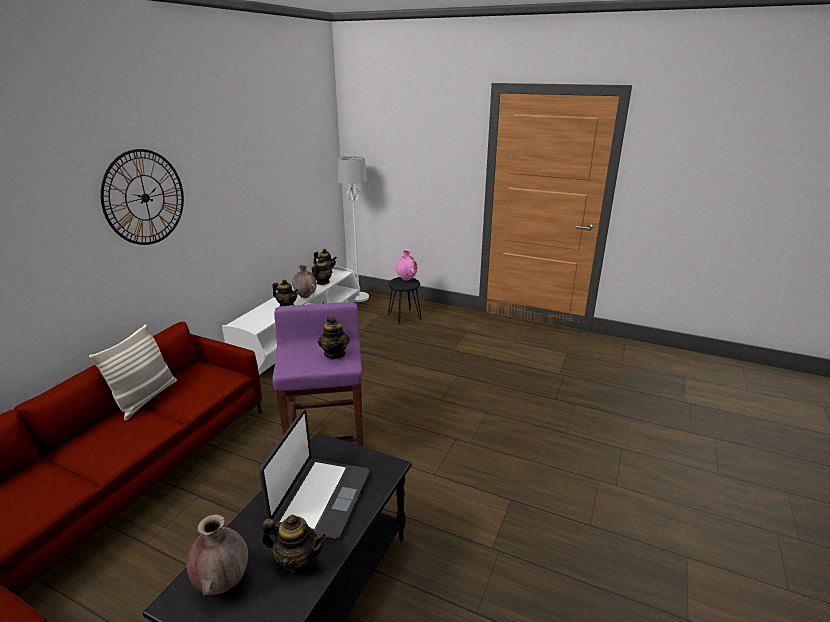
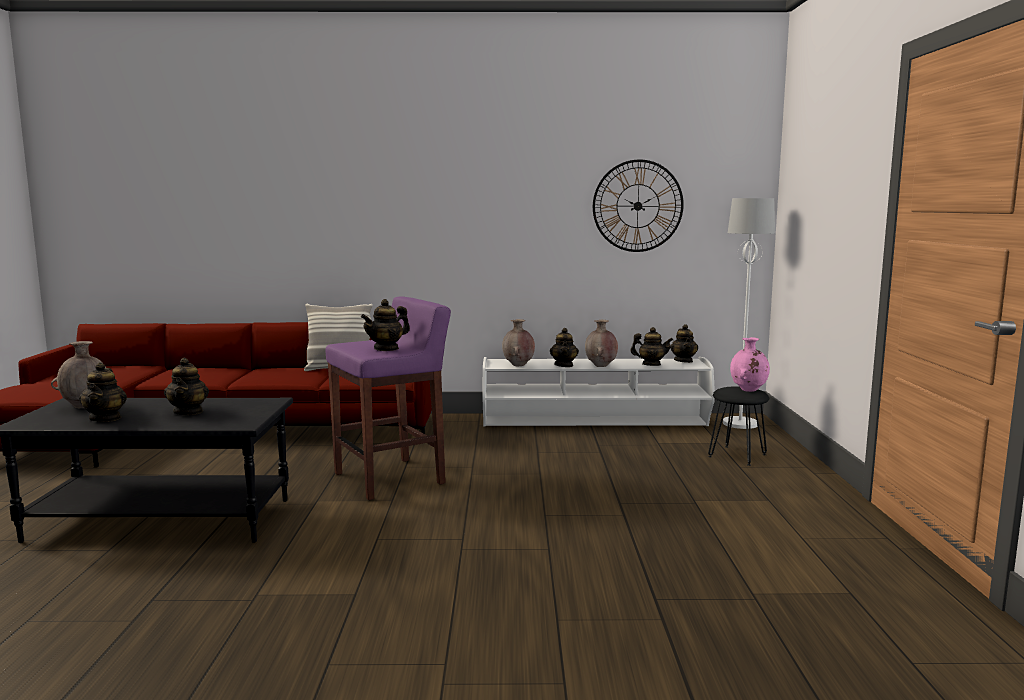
camera: 65 degrees right, 15 degrees down
(145, 197) = (423, 192): wall clock -> wall clock (637, 206)
(264, 320) = (518, 365): none -> brown vase
(320, 498) = (188, 412): laptop -> teapot

